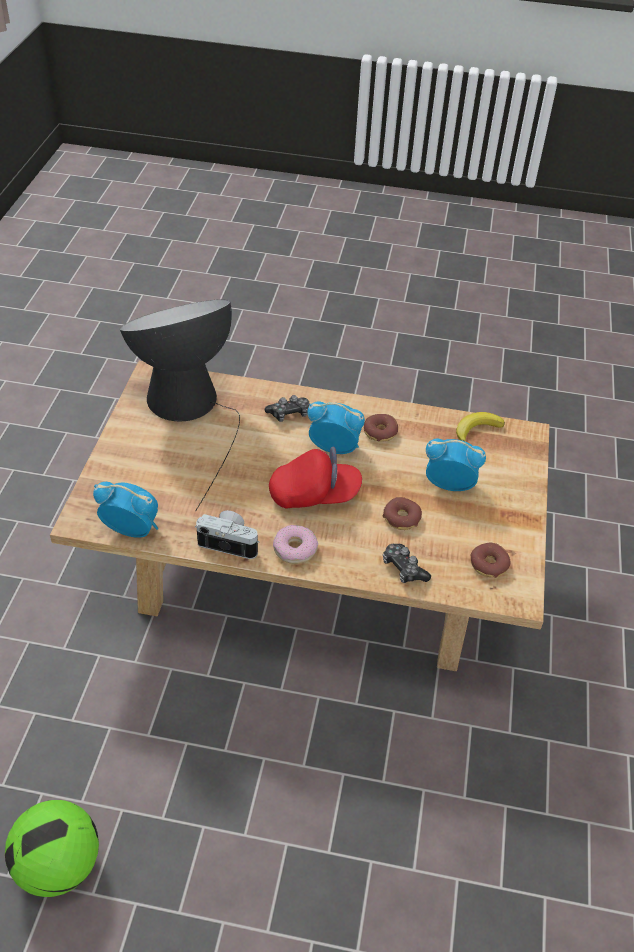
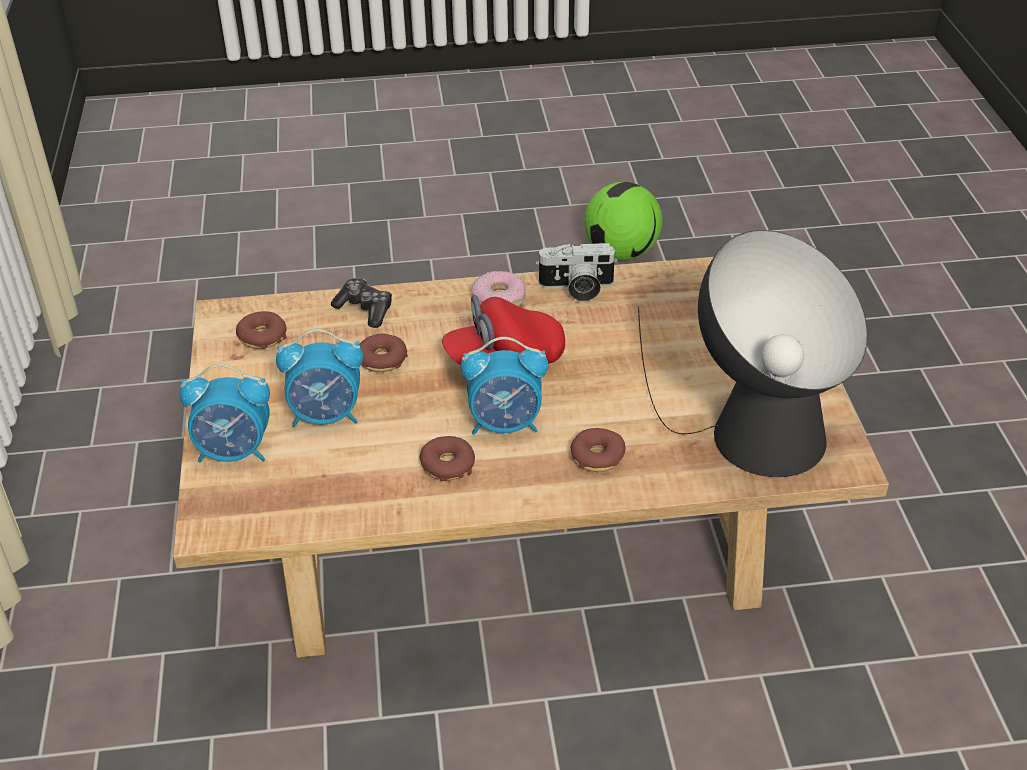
camera: 165 degrees right, 5 degrees down
(131, 529) = (694, 273): alarm clock -> alarm clock (235, 452)
(289, 414) = (597, 457): game controller -> donut
(476, 429) = (296, 511): banana -> none

